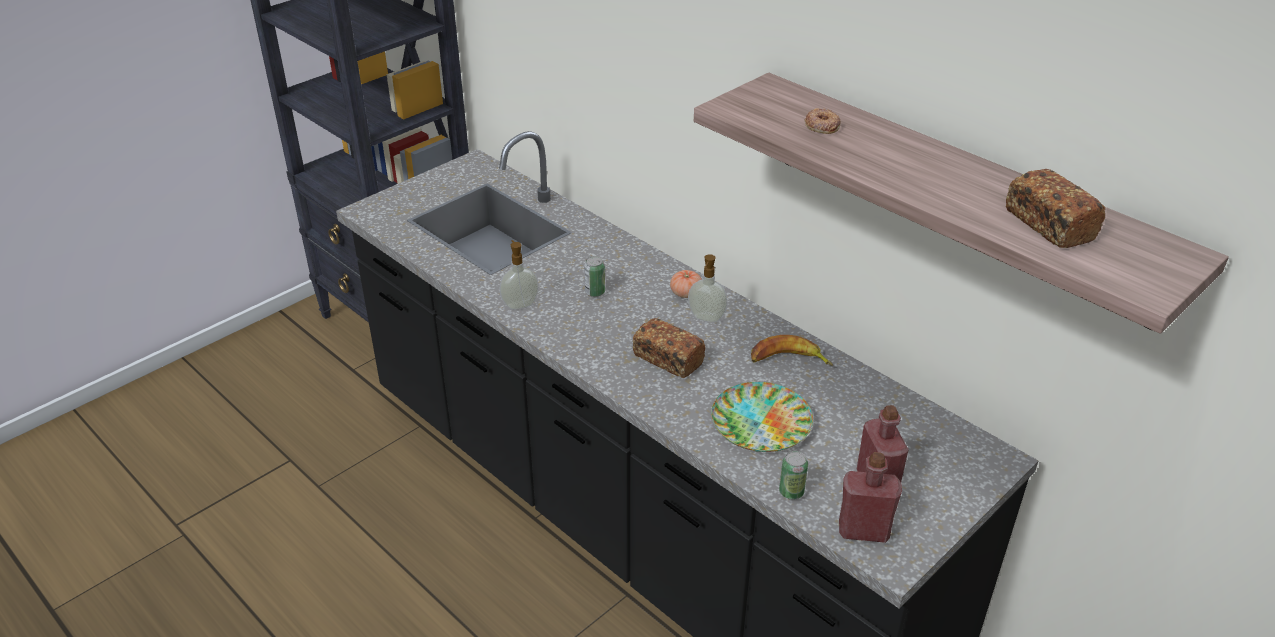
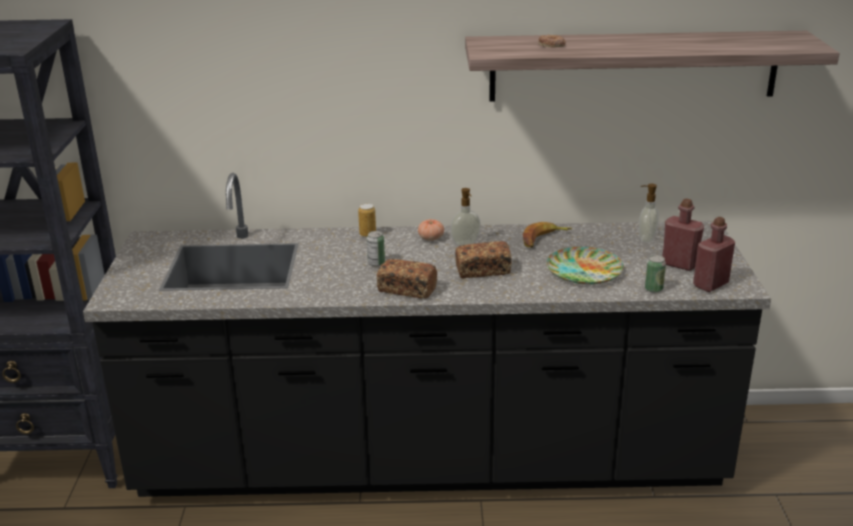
camera: 45 degrees left, 10 degrees down
(520, 304) = (340, 291): soap dispenser -> soap dispenser (645, 238)
(639, 256) = (367, 234): none -> can
(1048, 224) = (731, 42): bread -> bread (407, 289)

